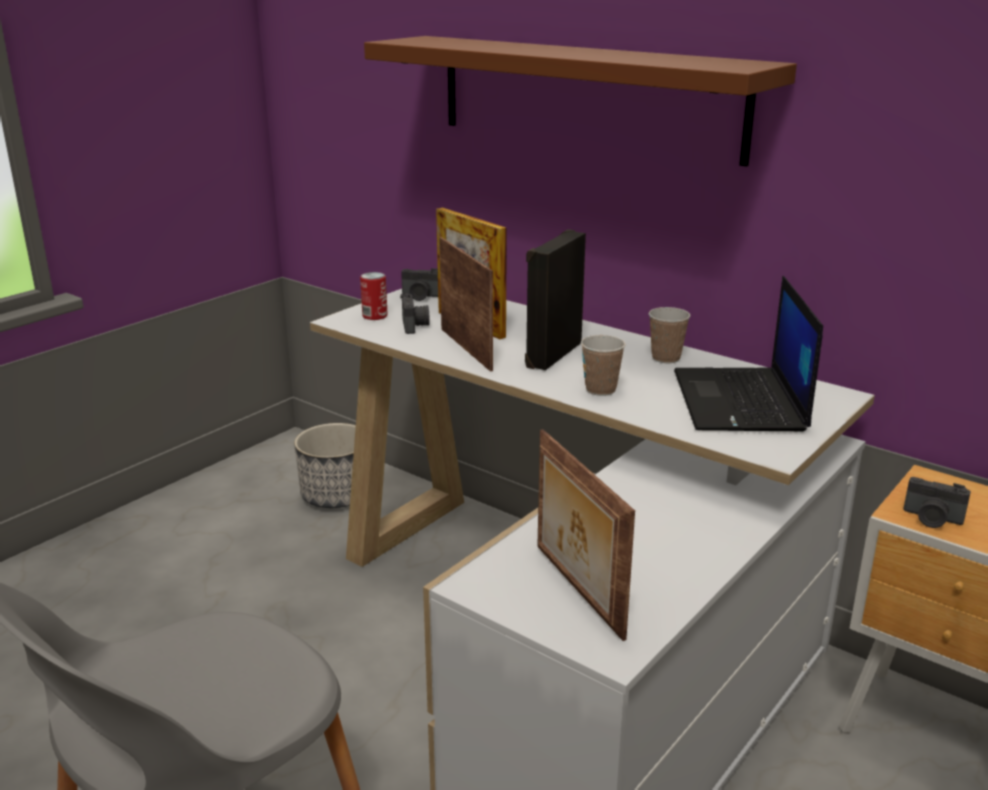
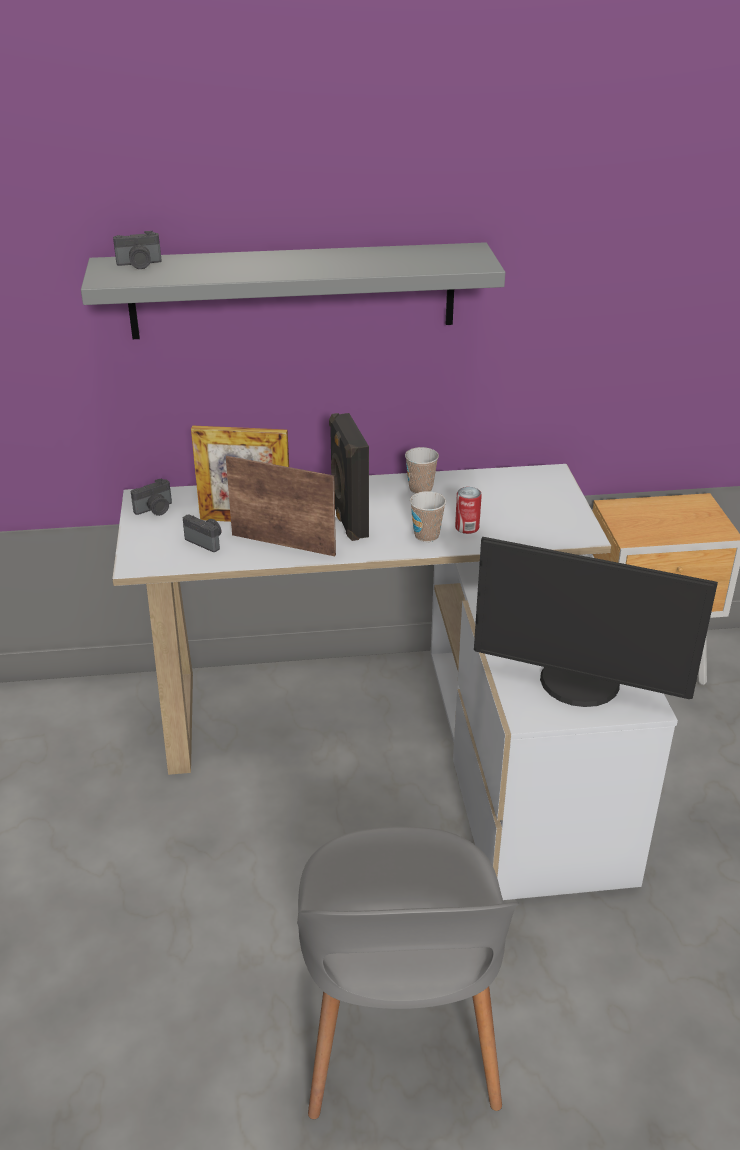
camera: 45 degrees left, 10 degrees up
(336, 495) = (77, 728): planter -> none
(375, 316) = (156, 547): can -> can (467, 527)
(575, 590) = (579, 684): picture frame -> monitor
(586, 96) = (293, 291): brown shelf -> grey shelf
(741, 401) = (514, 504): laptop -> none
(931, 519) = (647, 534): camera -> camera (139, 265)

